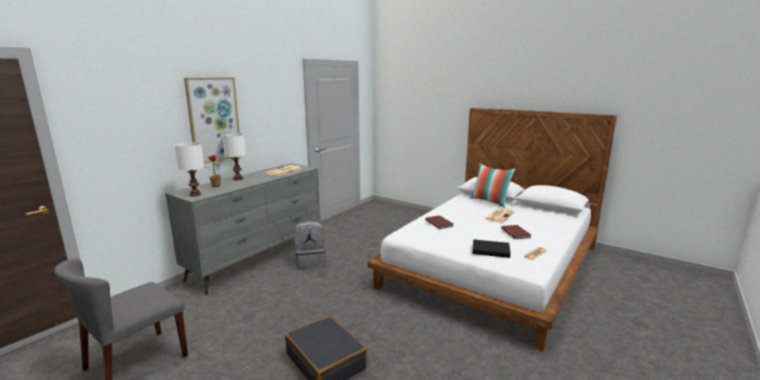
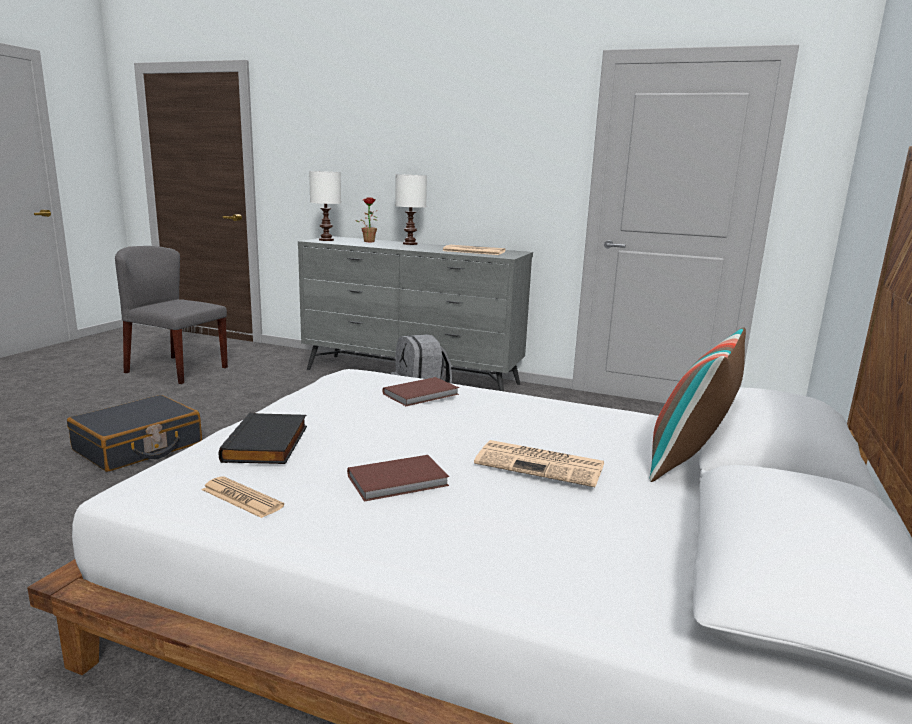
camera: 75 degrees right, 0 degrees up
(214, 120) = (409, 153): picture -> none

